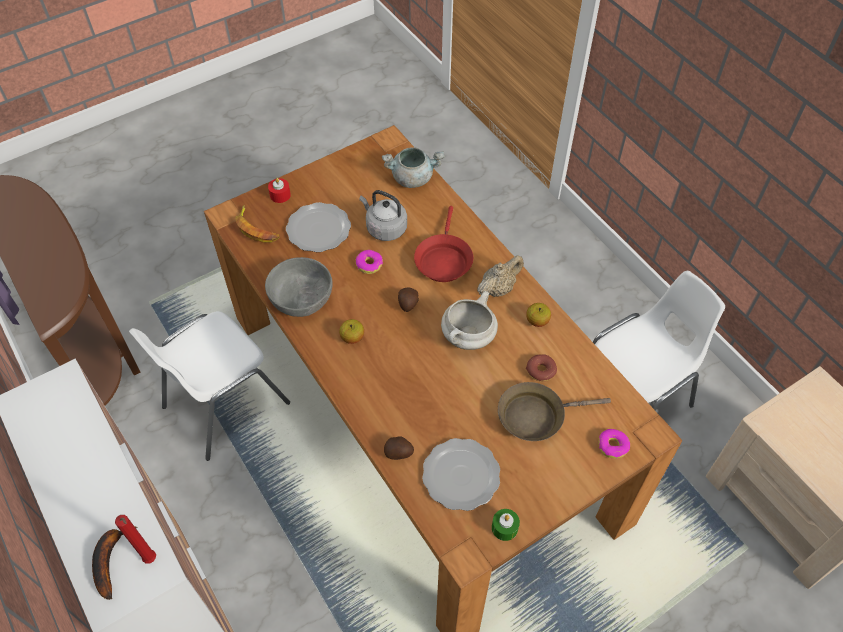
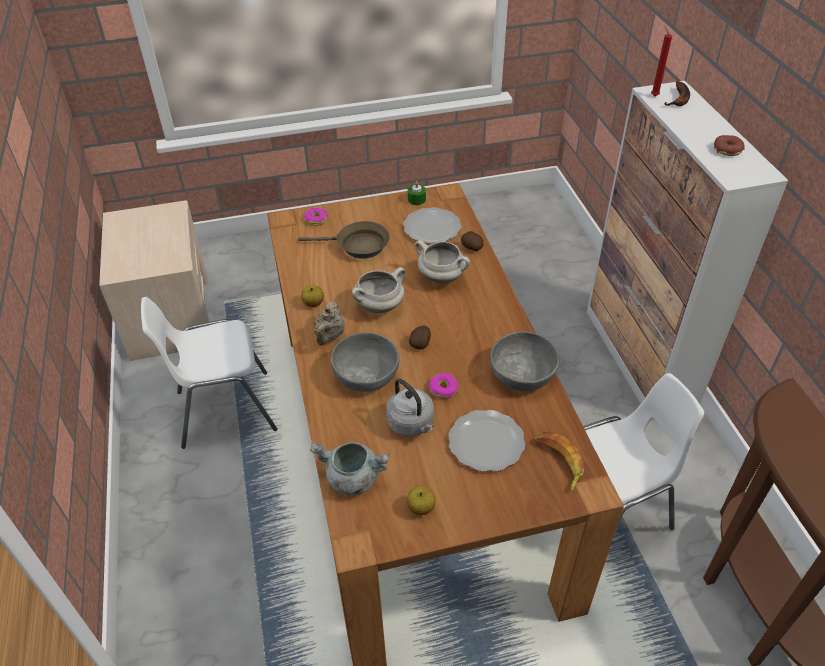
camera: 160 degrees left, 10 degrees down
(280, 195) = (523, 501): red candle -> none
(352, 337) = (482, 329): apple -> apple (421, 507)
(417, 395) = (442, 277): none -> white cooking pot
(443, 260) = (366, 375): red frying pan -> grey bowl
(498, 288) = (330, 336): beige teapot -> beige teapot turned 60 degrees counterclockwise
(541, 370) = (335, 270): donut -> donut (727, 150)

